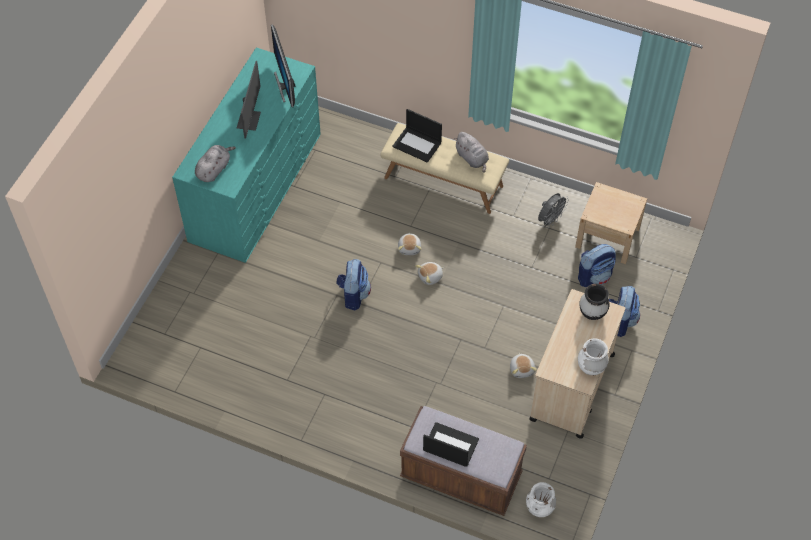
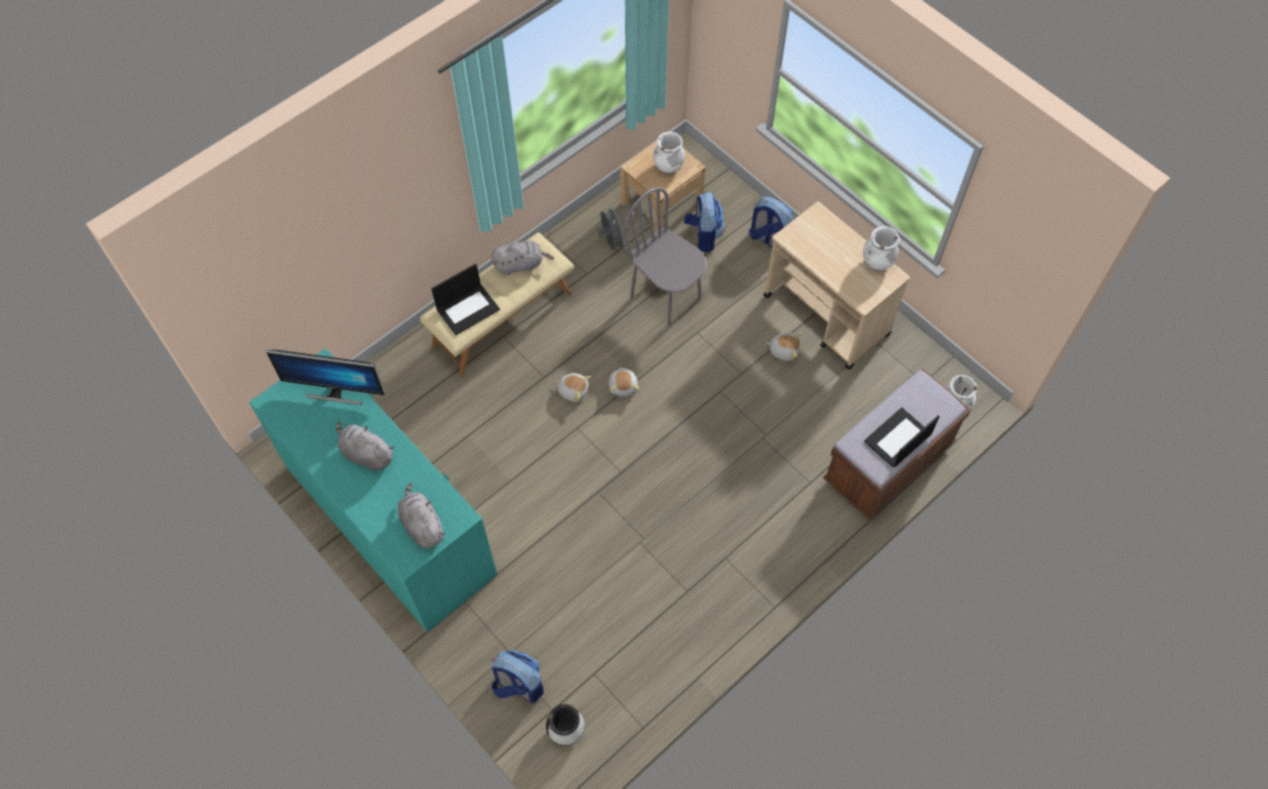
camera: 65 degrees left, 5 degrees up
(249, 120) = (366, 454): monitor -> grey plush toy
(353, 295) = (606, 474): backpack -> backpack (518, 685)
(523, 273) = (666, 297): none -> grey chair
(592, 313) = (811, 232): black vase -> black vase (566, 731)
(615, 212) = (668, 167): none -> white vase

